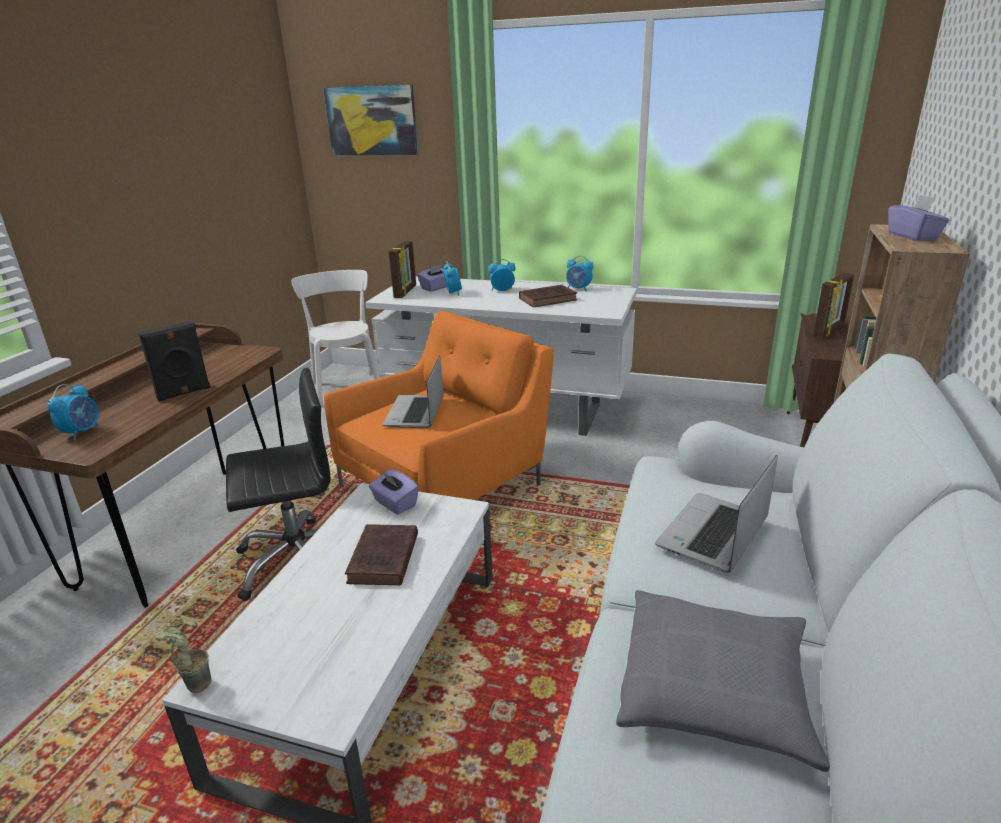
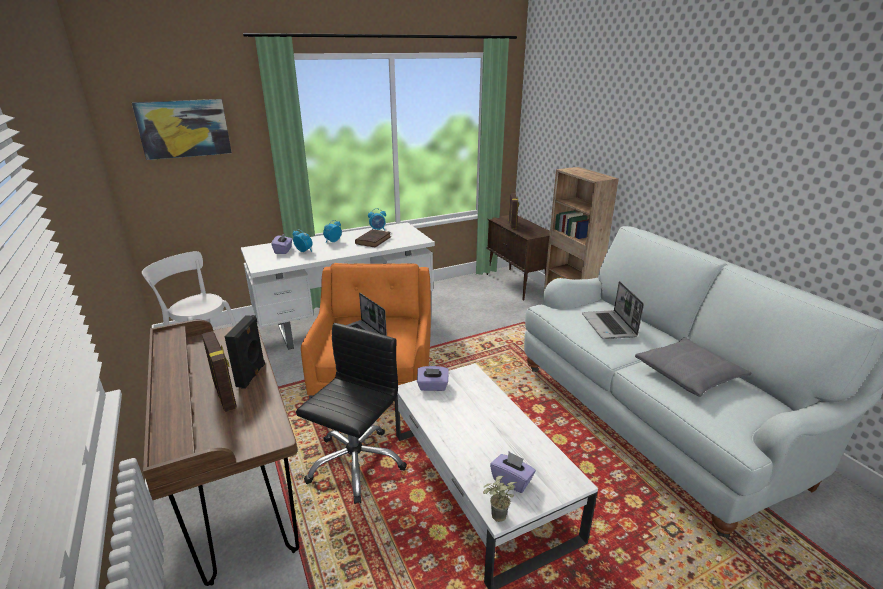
camera: 45 degrees left, 0 degrees up
(82, 432) = (232, 432): alarm clock -> none
(383, 560) = (477, 413): brown book -> none
(406, 292) = (267, 258): picture frame -> picture frame (225, 395)
(913, 236) = (585, 173): purple tissue box -> purple tissue box (512, 480)

